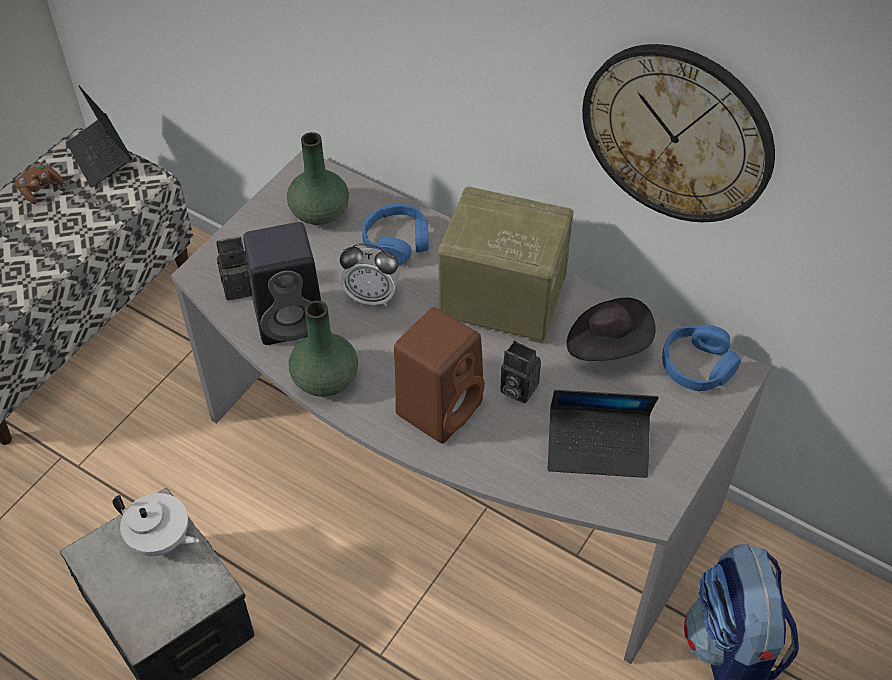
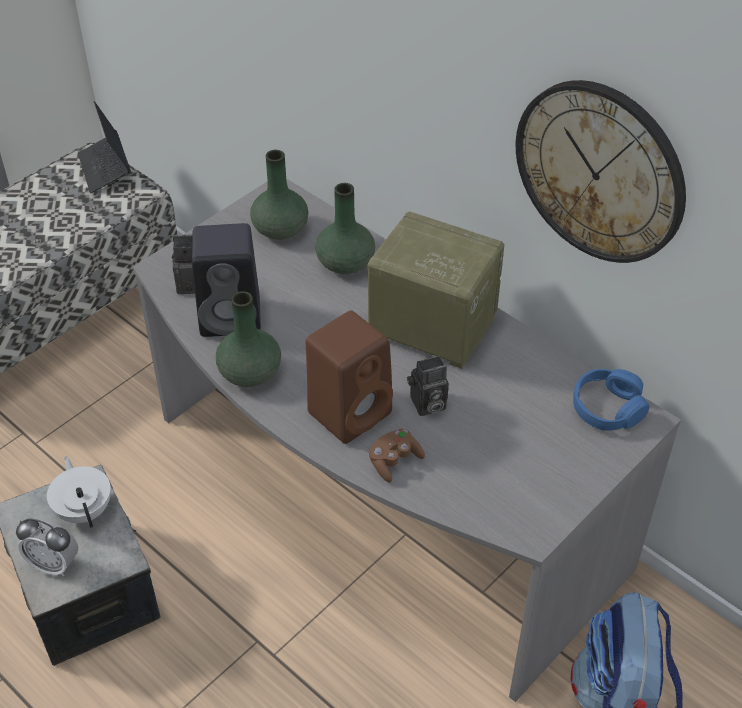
camera: 10 degrees right, 5 degrees down
(40, 189) = (45, 190): brown game controller -> brown game controller (394, 461)
(161, 540) = (84, 509): white teapot -> white teapot turned 150 degrees counterclockwise
(371, 296) = (310, 307): alarm clock -> alarm clock (54, 564)
(397, 241) = (346, 263): blue headphones -> green vase
(516, 389) = (427, 405): camera -> camera turned 60 degrees counterclockwise
(598, 448) = (493, 468): laptop -> none
(607, 344) = (524, 377): black hat -> none

